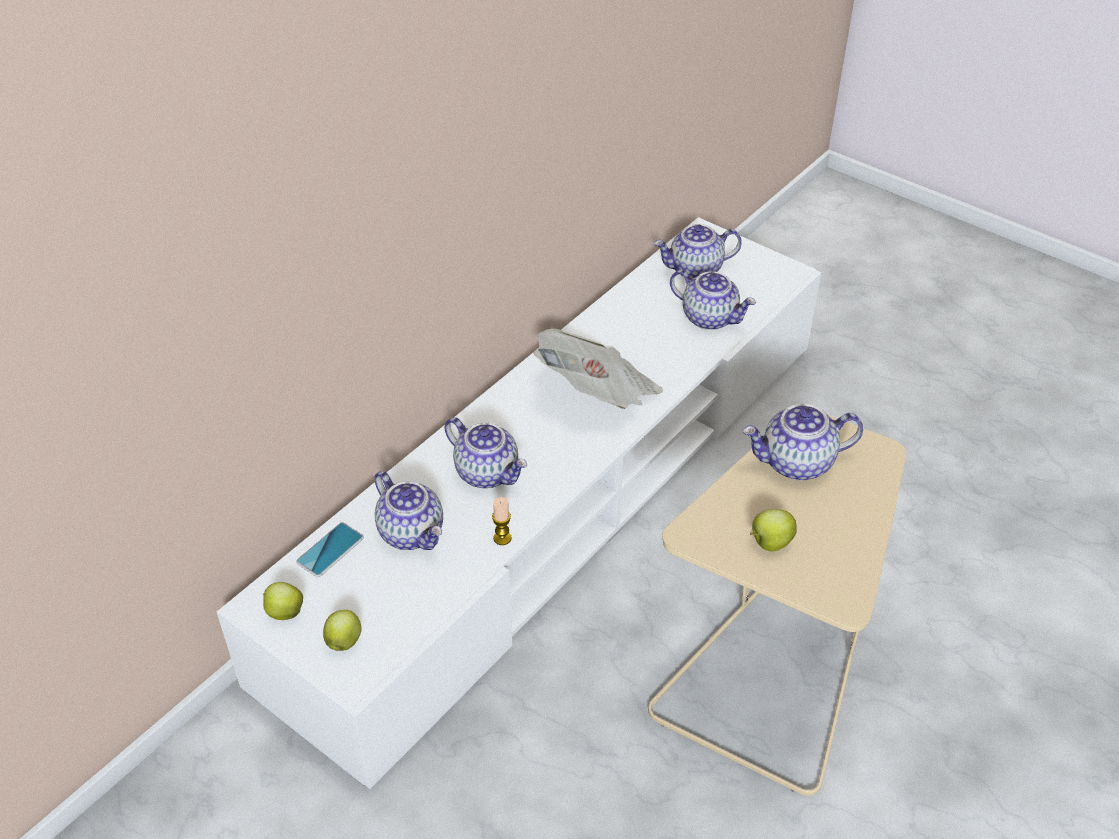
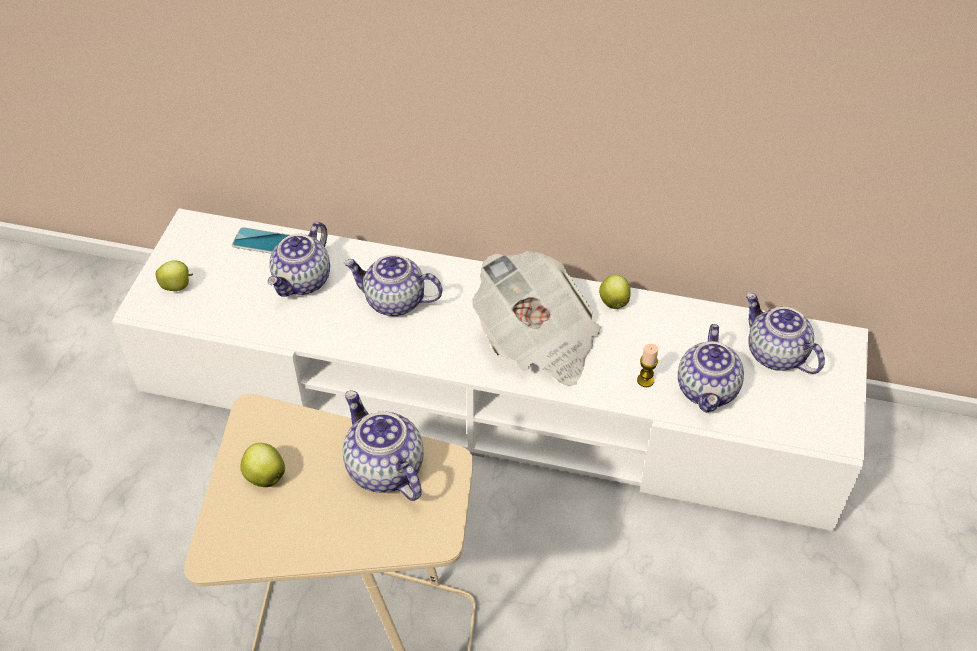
camera: 65 degrees right, 5 degrees up
(284, 612) = (191, 243): apple -> apple (613, 302)
(488, 472) = (394, 301): teapot -> teapot turned 90 degrees clockwise
(502, 538) = (324, 338): candle -> candle (645, 380)

